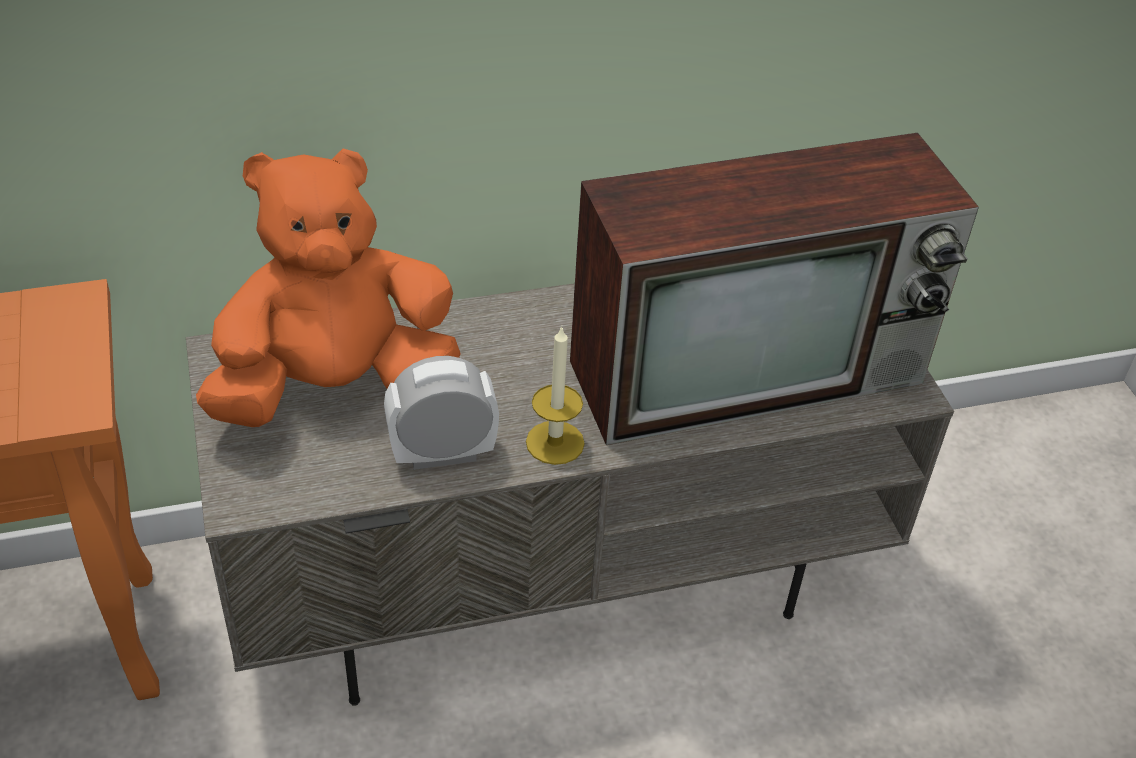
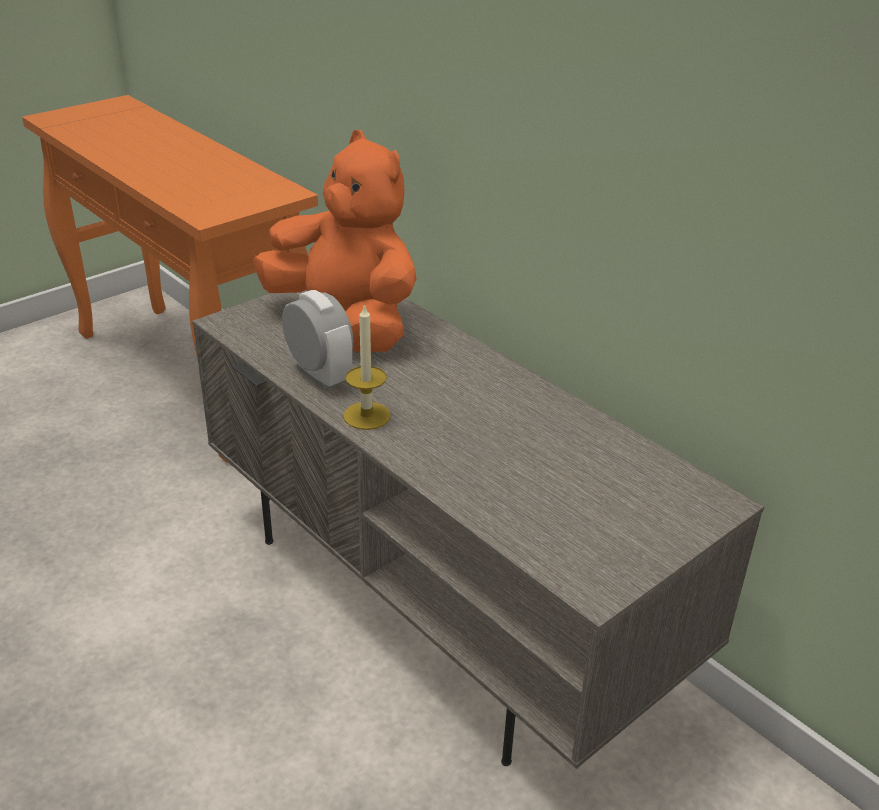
camera: 65 degrees right, 10 degrees down
(751, 370) = (532, 488): television -> none

